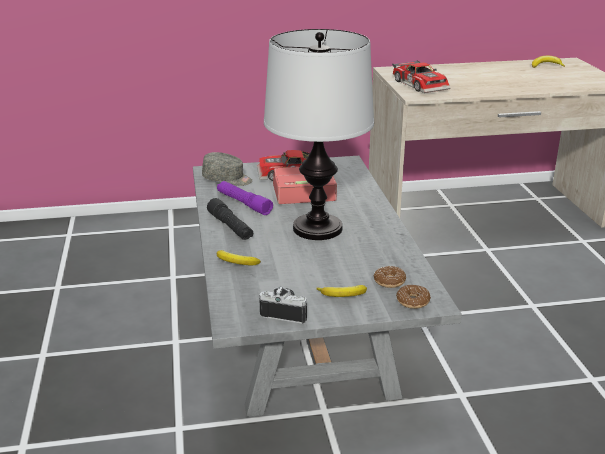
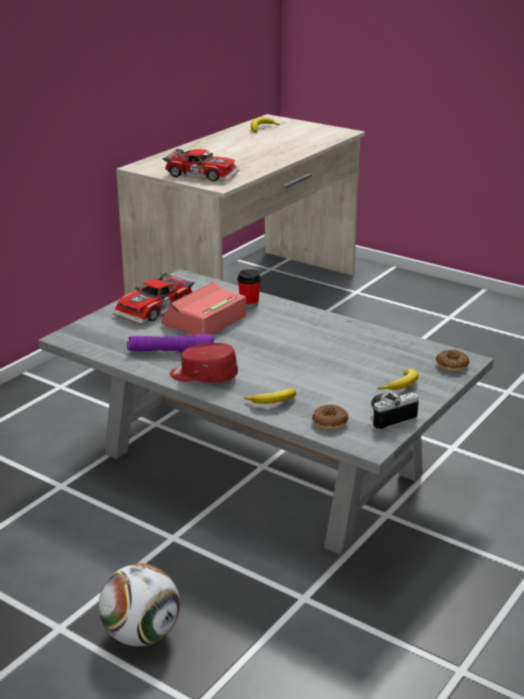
camera: 45 degrees left, 0 degrees up
(67, 386) = (141, 634): none -> football
(227, 179) = (105, 337): grey cap -> none
(230, 227) = (203, 376): black flashlight -> red cap
(317, 228) = (277, 345): table lamp -> none
(355, 194) = (249, 303): none -> cup
(389, 281) = (410, 359): donut -> donut (330, 422)

